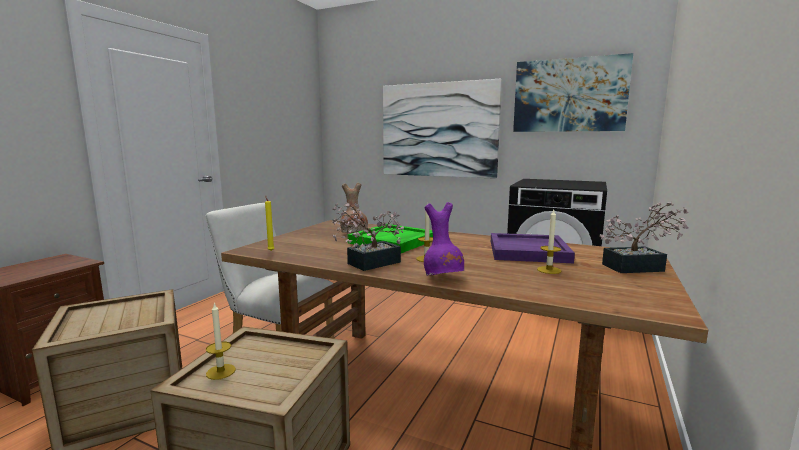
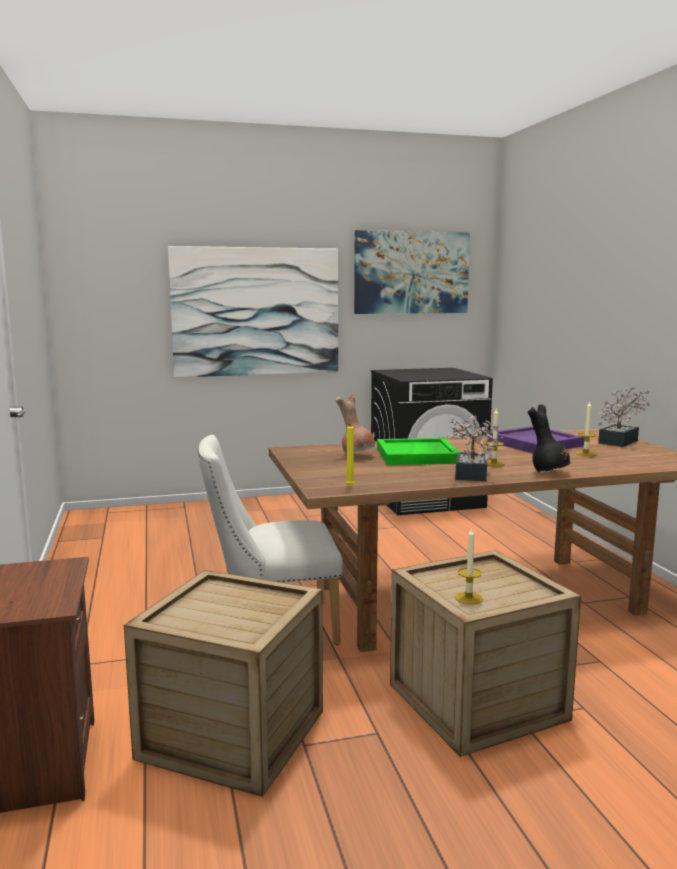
camera: 40 degrees left, 0 degrees up
(443, 277) = (548, 472): purple vase -> black vase

